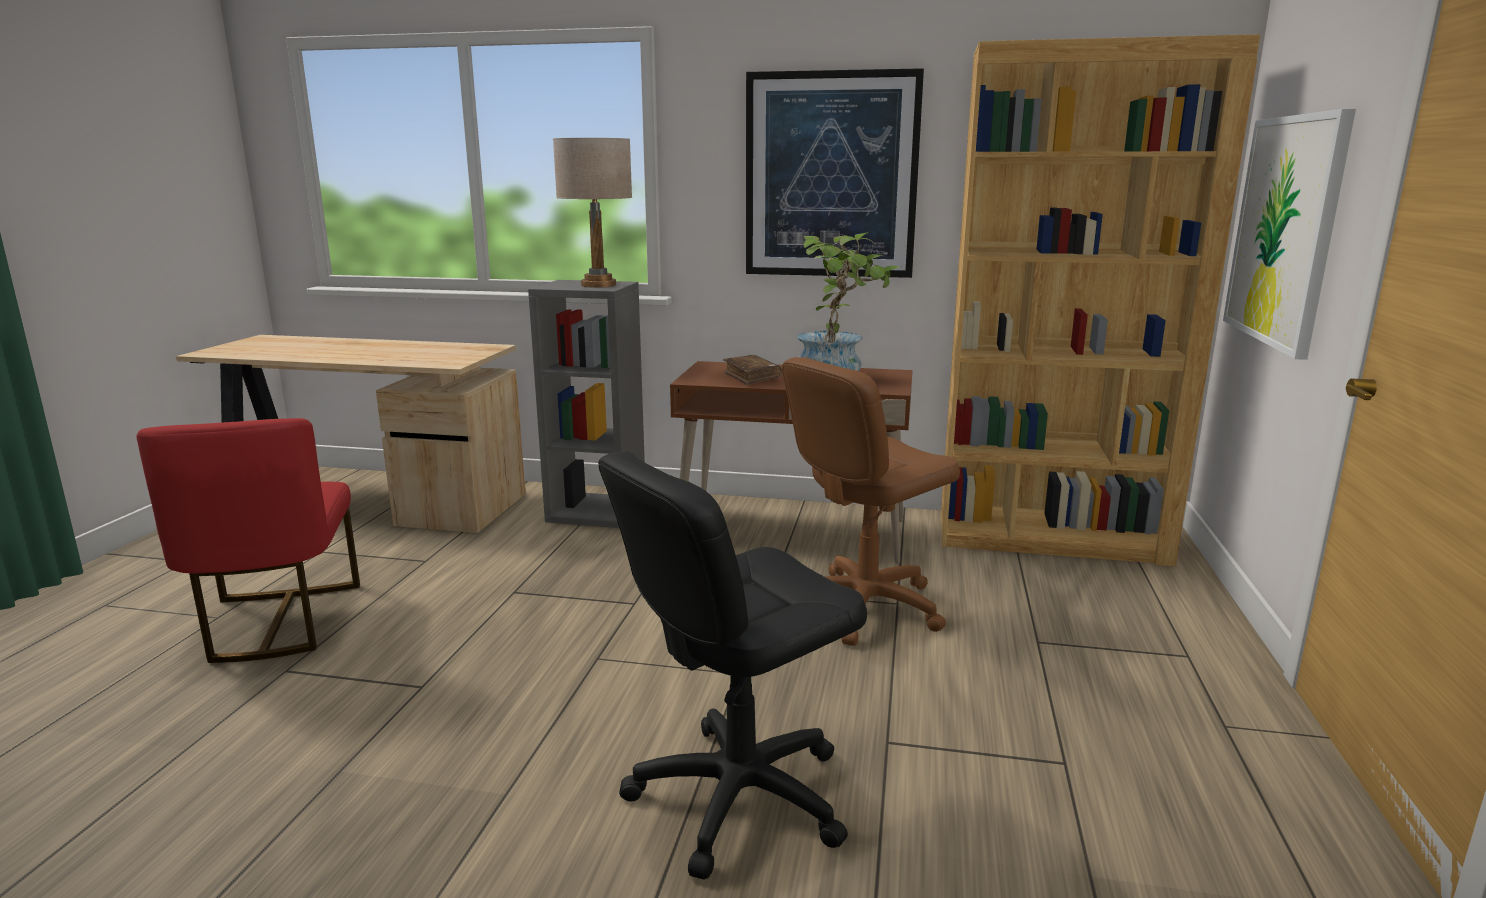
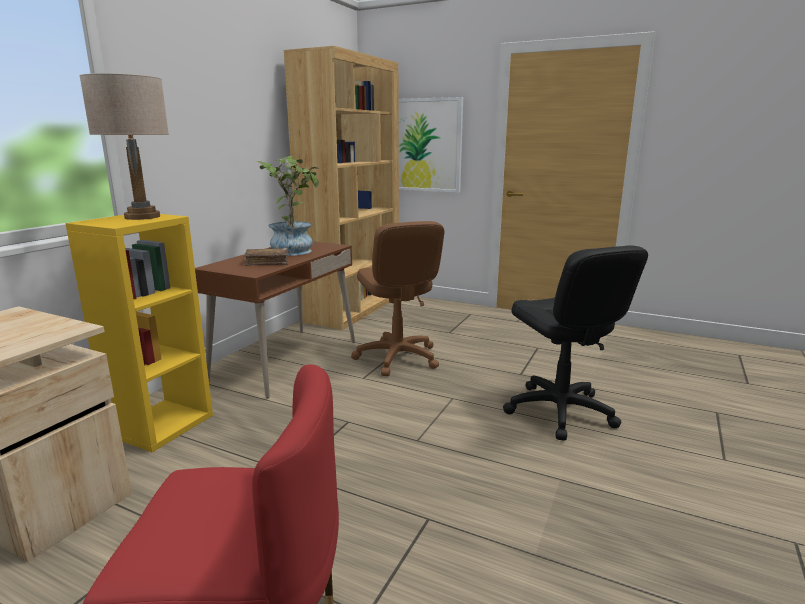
camera: 75 degrees left, 0 degrees up
(598, 512) = (161, 424): grey bookcase -> yellow bookcase
(830, 176) = (226, 120): picture -> none

